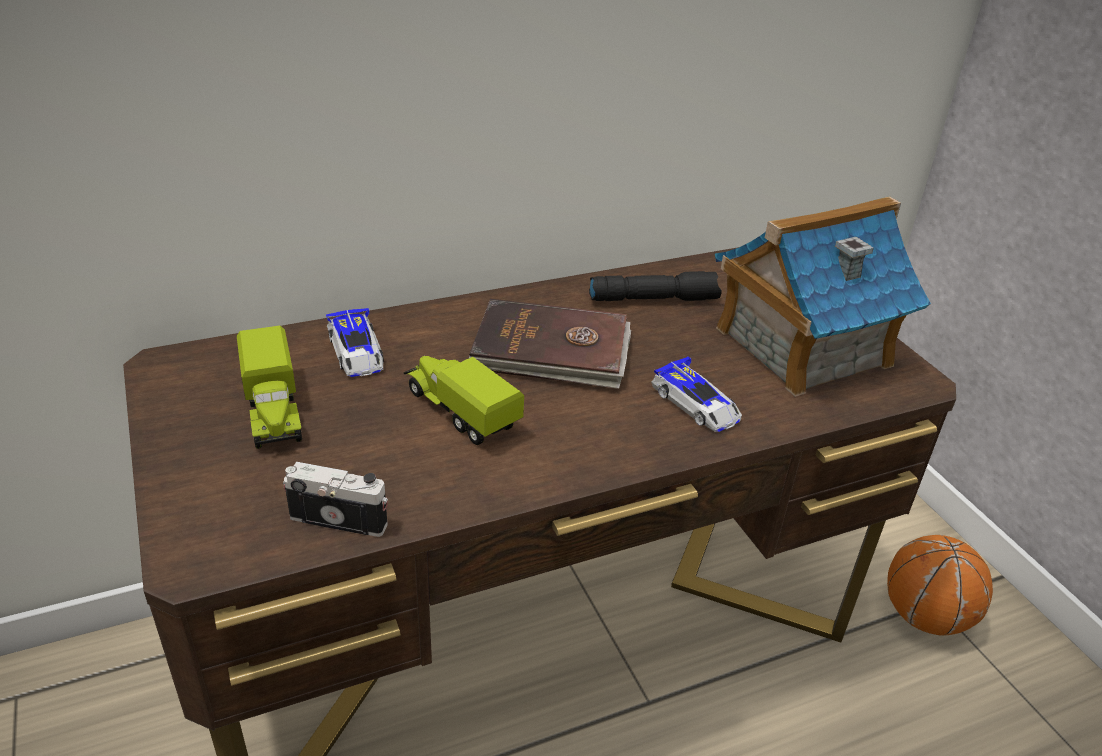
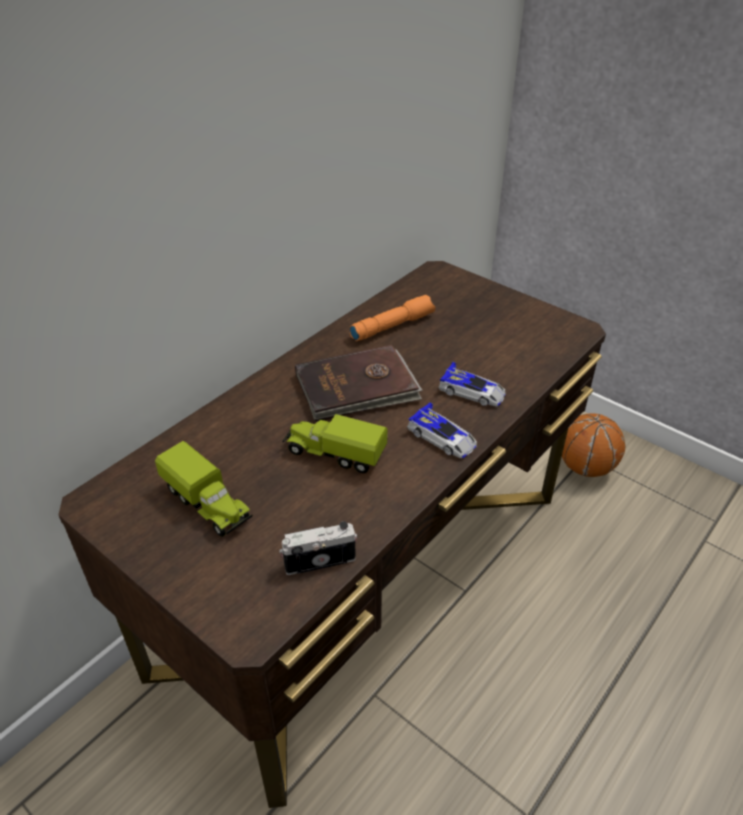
camera: 25 degrees left, 5 degrees up
(357, 352) = (228, 438): toy car -> toy car (442, 438)
(654, 298) = (392, 325): black flashlight -> orange flashlight
(801, 346) = (502, 329): toy house -> none

